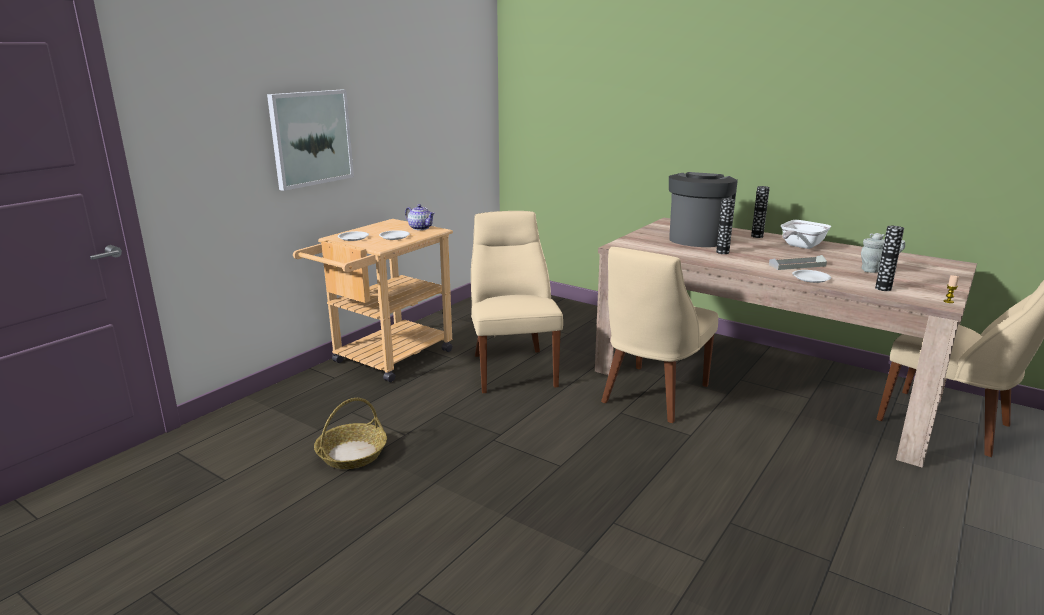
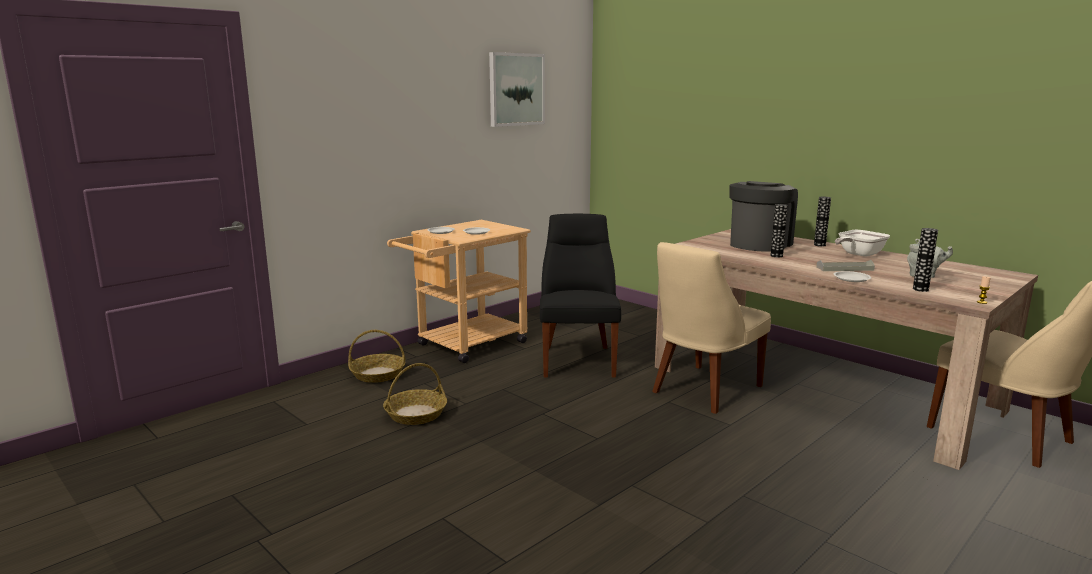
camera: 10 degrees right, 5 degrees down
(295, 405) = (377, 374): none -> basket
(311, 138) = (410, 144): picture -> picture (516, 89)
(420, 228) = (502, 227): teapot -> none
(513, 368) = (578, 359): beige chair -> black chair

